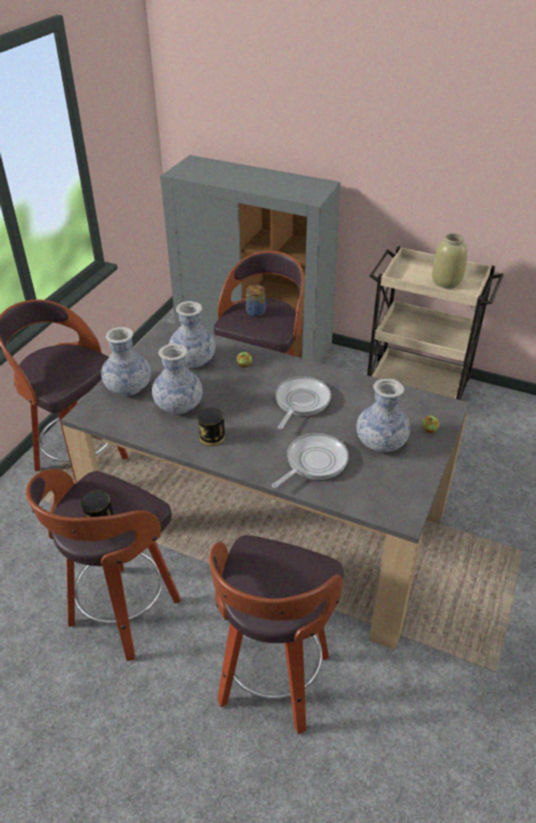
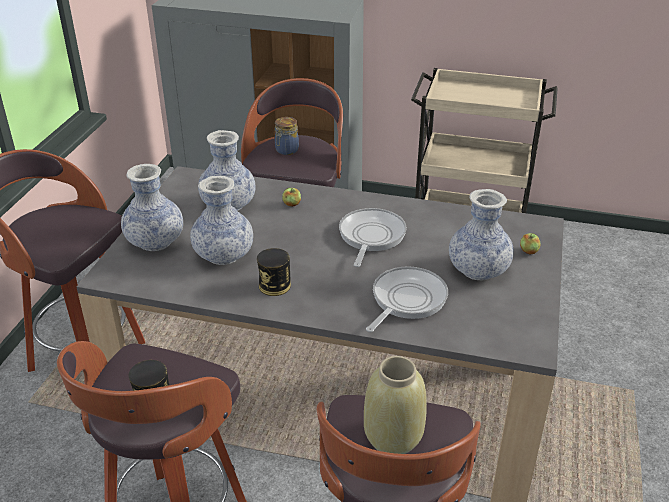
camera: 10 degrees left, 5 degrees down
(446, 282) = (497, 100): beige vase -> beige vase (393, 436)

